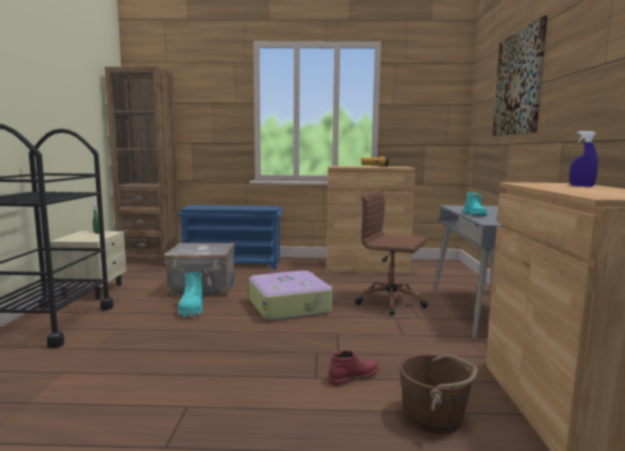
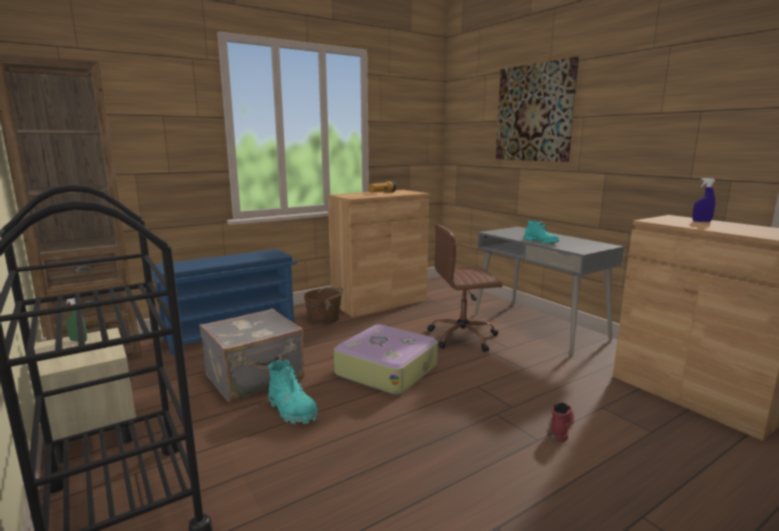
camera: 35 degrees left, 5 degrees up
(434, 417) = (658, 436): brown bucket -> brown bucket (324, 319)

